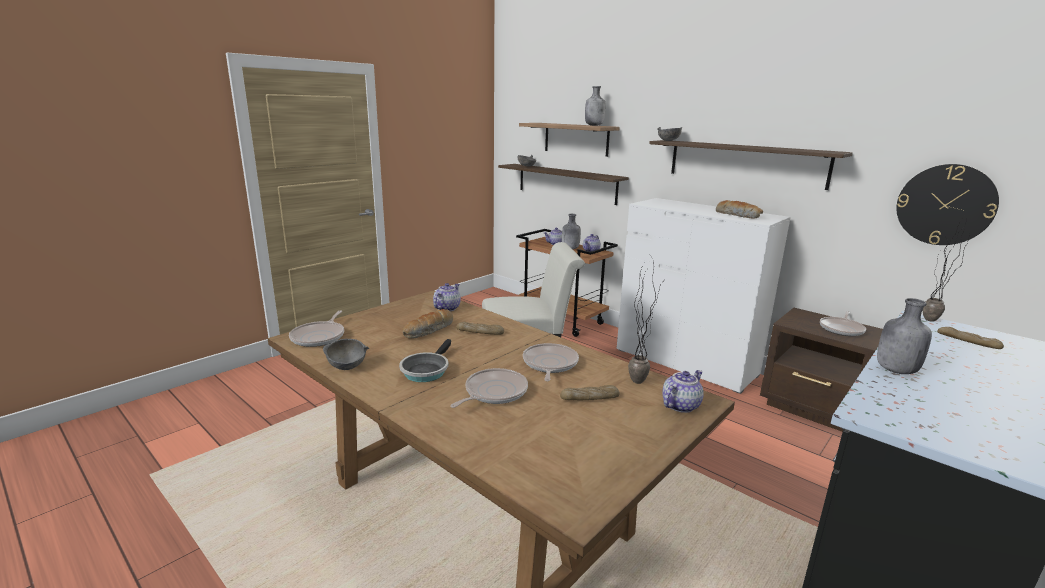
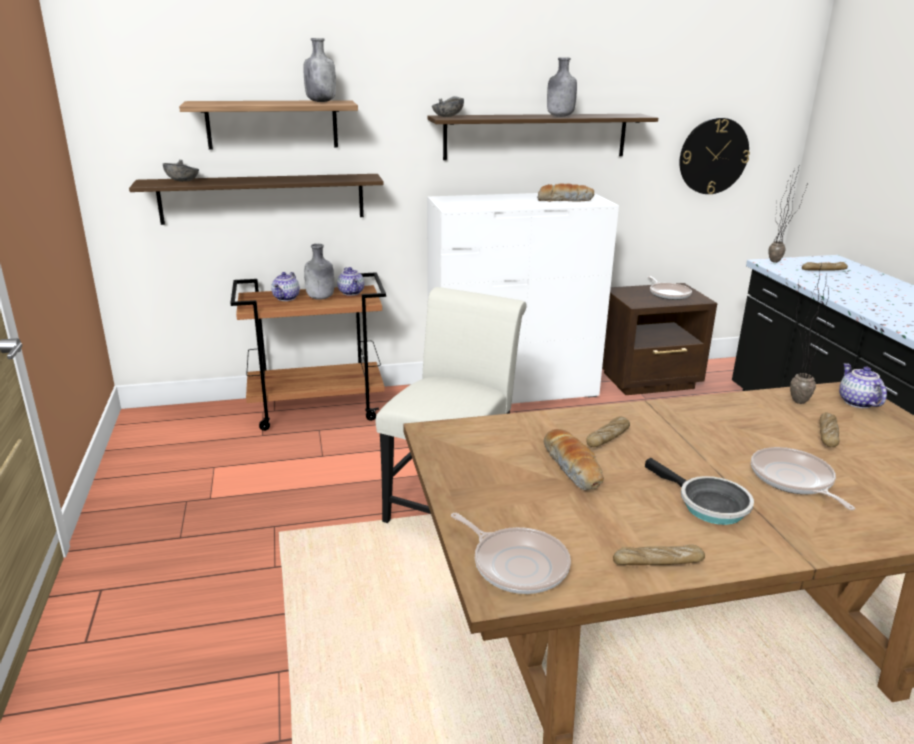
camera: 55 degrees left, 5 degrees up
(347, 366) = (657, 562): grey bowl -> bread
(446, 308) = (496, 434): teapot -> none
(549, 364) = (734, 428): frying pan -> none
(895, 370) = (867, 307): grey bottle -> grey bottle (559, 116)

